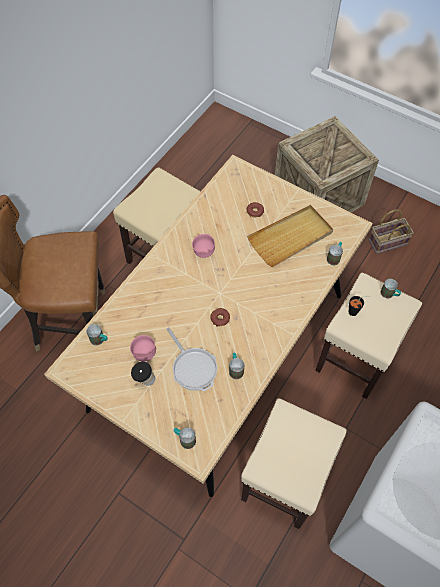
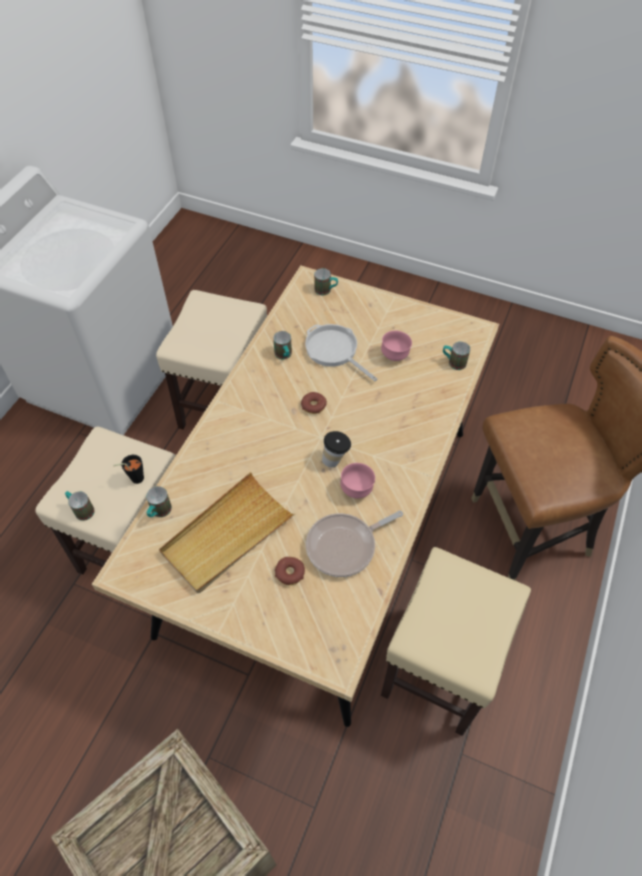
camera: 170 degrees right, 5 degrees down
(144, 380) = (385, 332): cup -> cup (335, 460)
(219, 221) = (345, 546): none -> frying pan
(387, 243) = (59, 761): basket -> none

